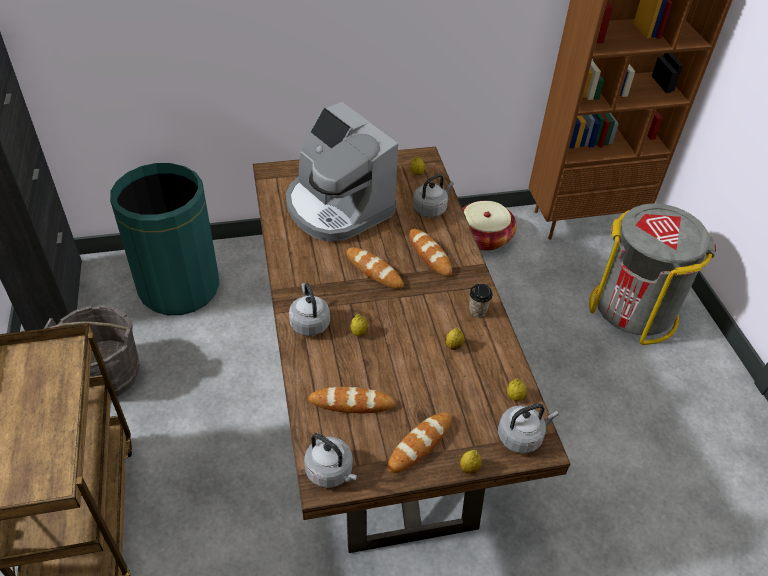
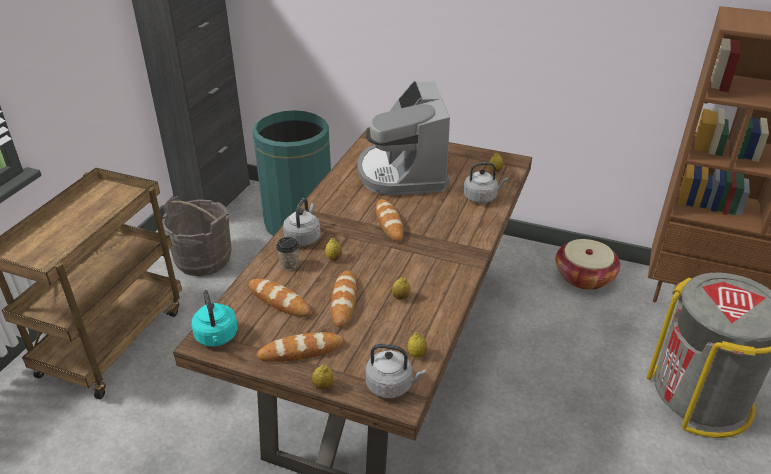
camera: 35 degrees right, 10 degrees down
(331, 472) = (217, 337): grey kettle -> turquoise kettle
(429, 254) = (447, 228): bread -> bread (344, 301)
(477, 310) = (448, 280): cup -> cup (289, 265)

